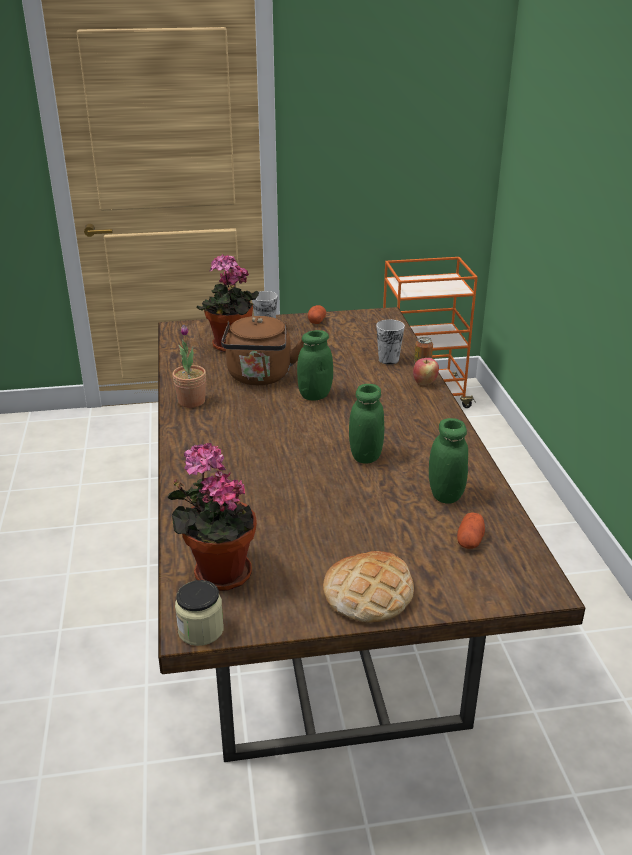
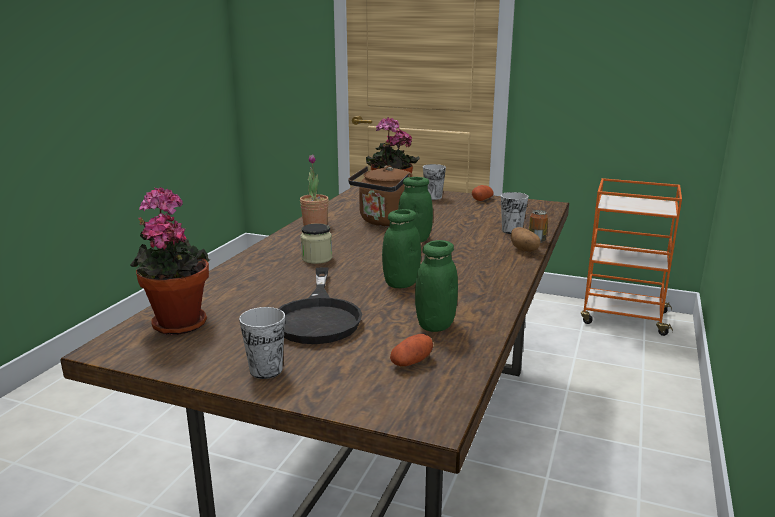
camera: 30 degrees right, 10 degrees down
(201, 630) = (110, 351): jar -> jar (317, 258)
(340, 519) = (318, 316): none -> black frying pan
(368, 593) = (266, 370): bread -> cup
(424, 382) = (524, 250): apple -> potato

